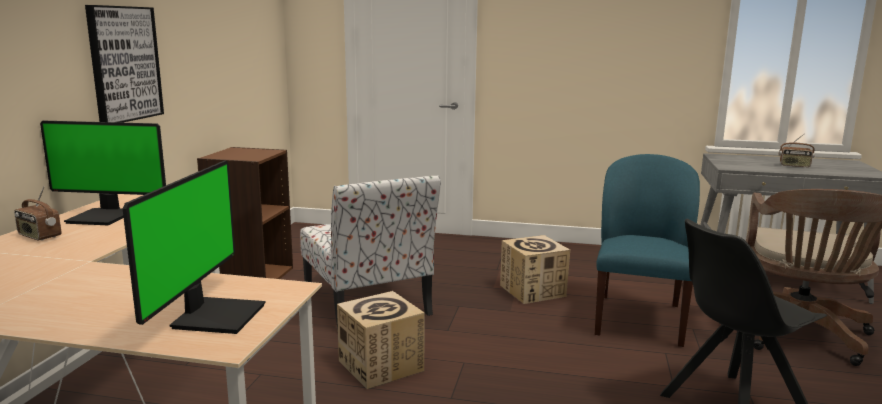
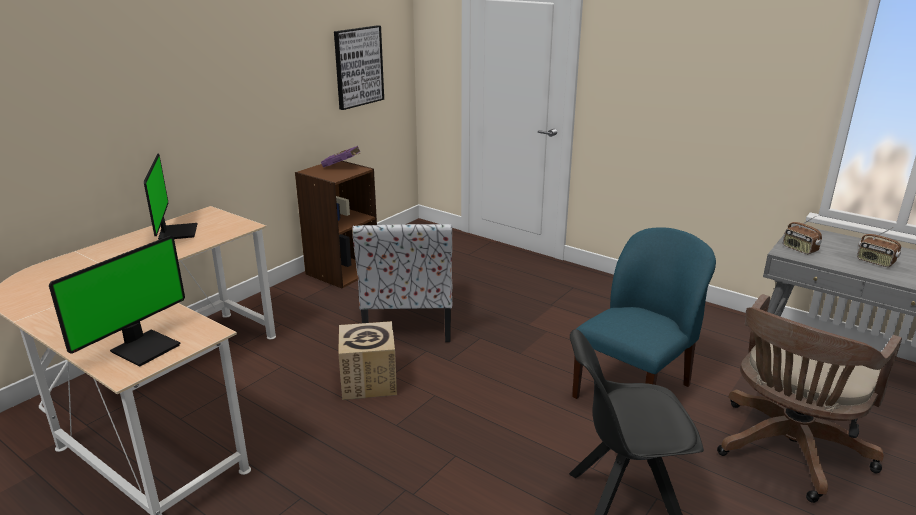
camera: 25 degrees right, 10 degrees up
(39, 236) = (123, 246): radio -> radio (799, 249)
(103, 217) = (176, 232): monitor -> monitor turned 135 degrees counterclockwise
(124, 64) = (220, 102): picture -> picture (358, 67)
(249, 150) = (343, 166): none -> purple book
(533, 291) = (561, 336): cardboard box -> none

